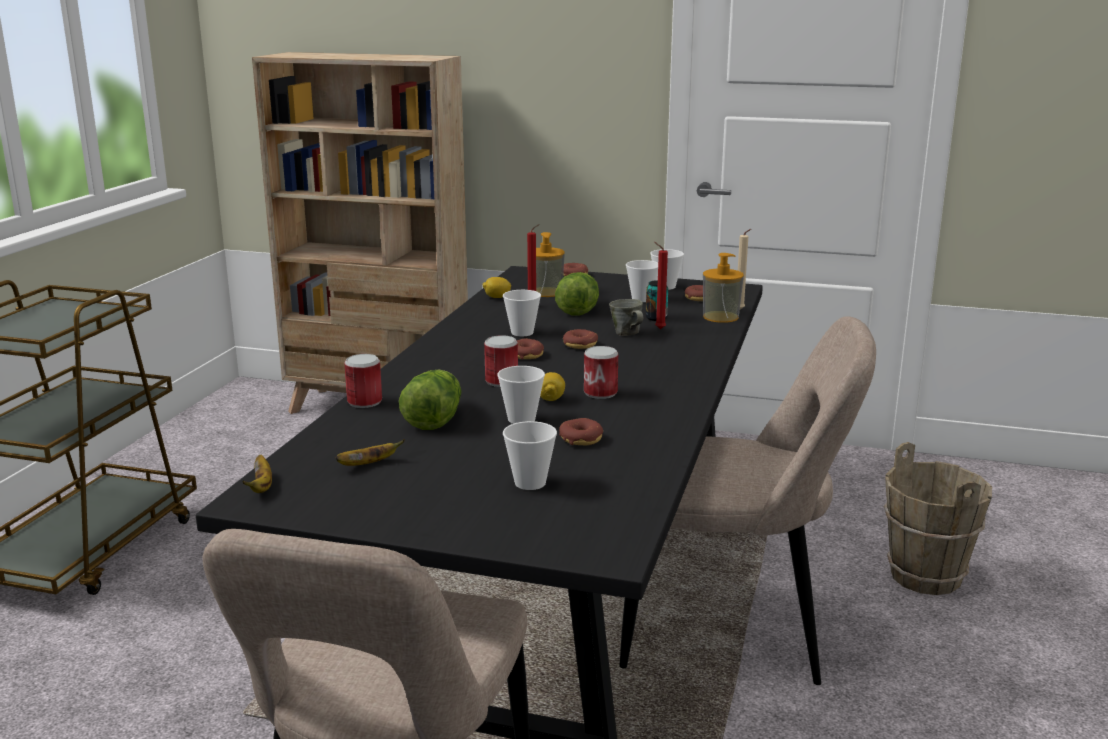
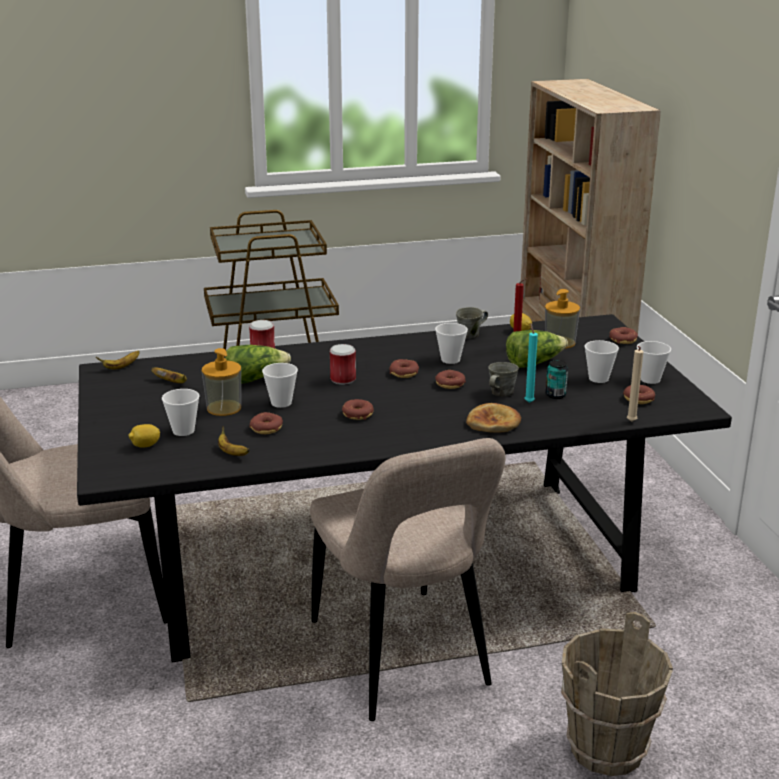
camera: 60 degrees right, 5 degrees up
(474, 314) = (470, 335): none -> grey mug
(550, 399) = (327, 402): lemon -> lemon (145, 446)
(600, 393) = (357, 414): can -> donut
(625, 468) = (231, 453): none -> banana
(658, 329) = (528, 402): red candle -> turquoise candle
(687, 349) = (493, 422): none -> bread
(720, 317) = (598, 418): soap dispenser -> soap dispenser (224, 408)

